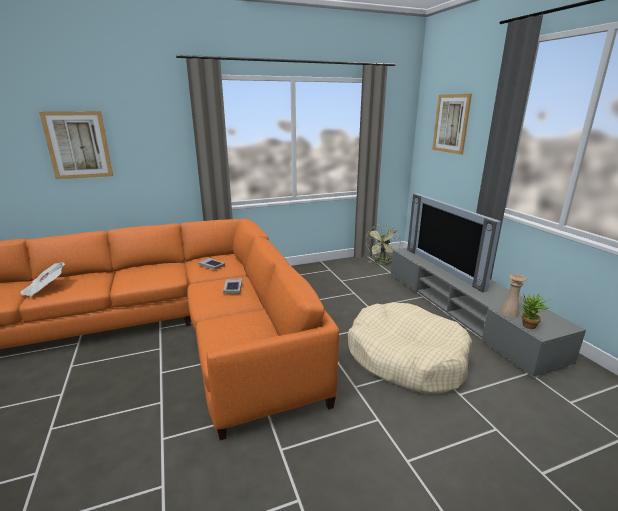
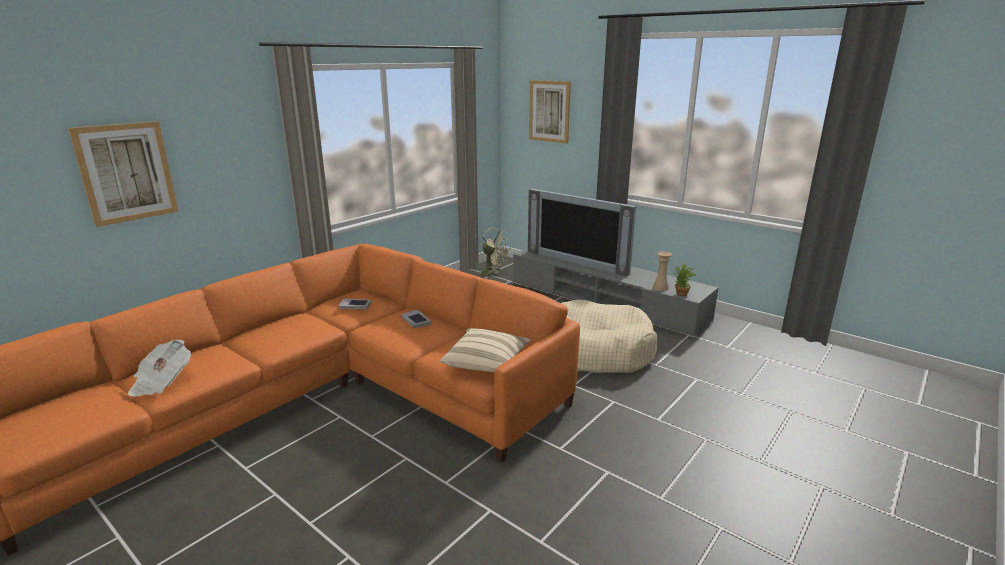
camera: 30 degrees left, 0 degrees up
(235, 342) = (486, 363): none -> beige pillow
(382, 263) = (493, 273): green fan -> green fan turned 45 degrees counterclockwise

